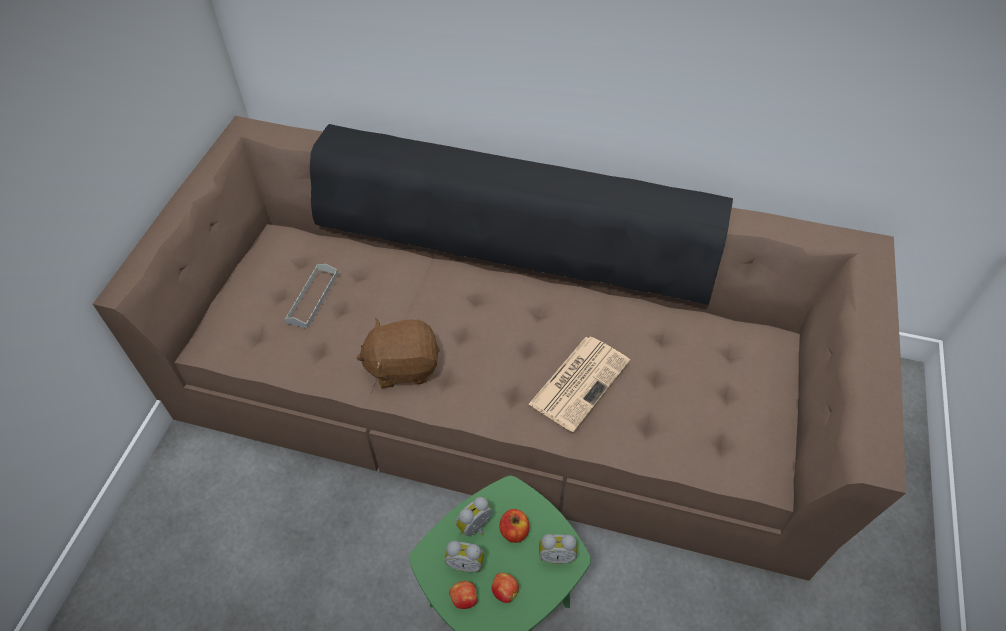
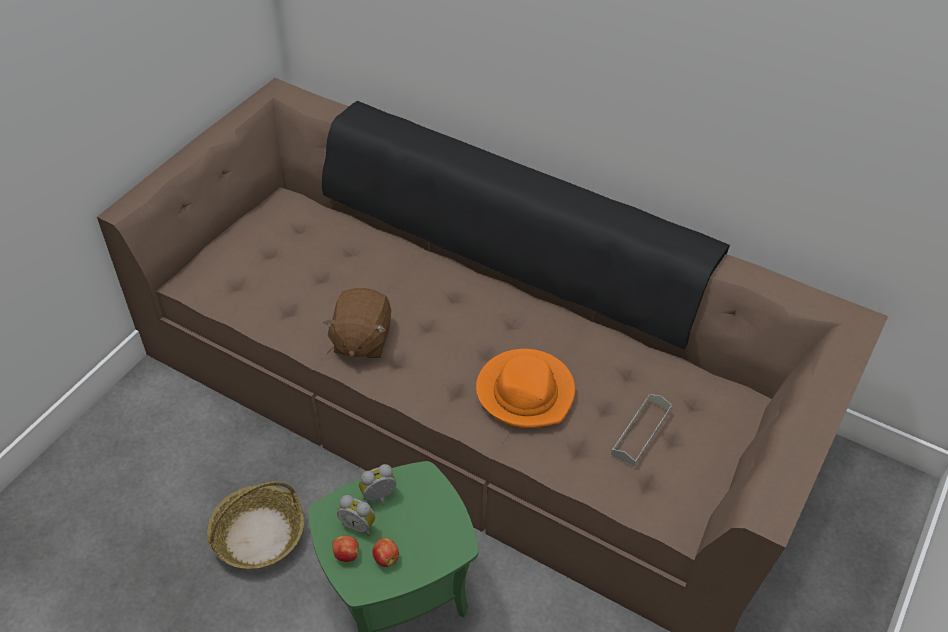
camera: 15 degrees right, 5 degrees down
(312, 298) = (298, 261): grey tray -> grey tray (641, 431)
(346, 579) = (259, 535): none -> basket
(403, 366) = (361, 340): brown plush toy -> brown plush toy turned 90 degrees counterclockwise
(514, 531) = (414, 510): apple -> none
(556, 555) = (446, 540): alarm clock -> none
(580, 381) = (526, 392): newspaper -> orange hat

